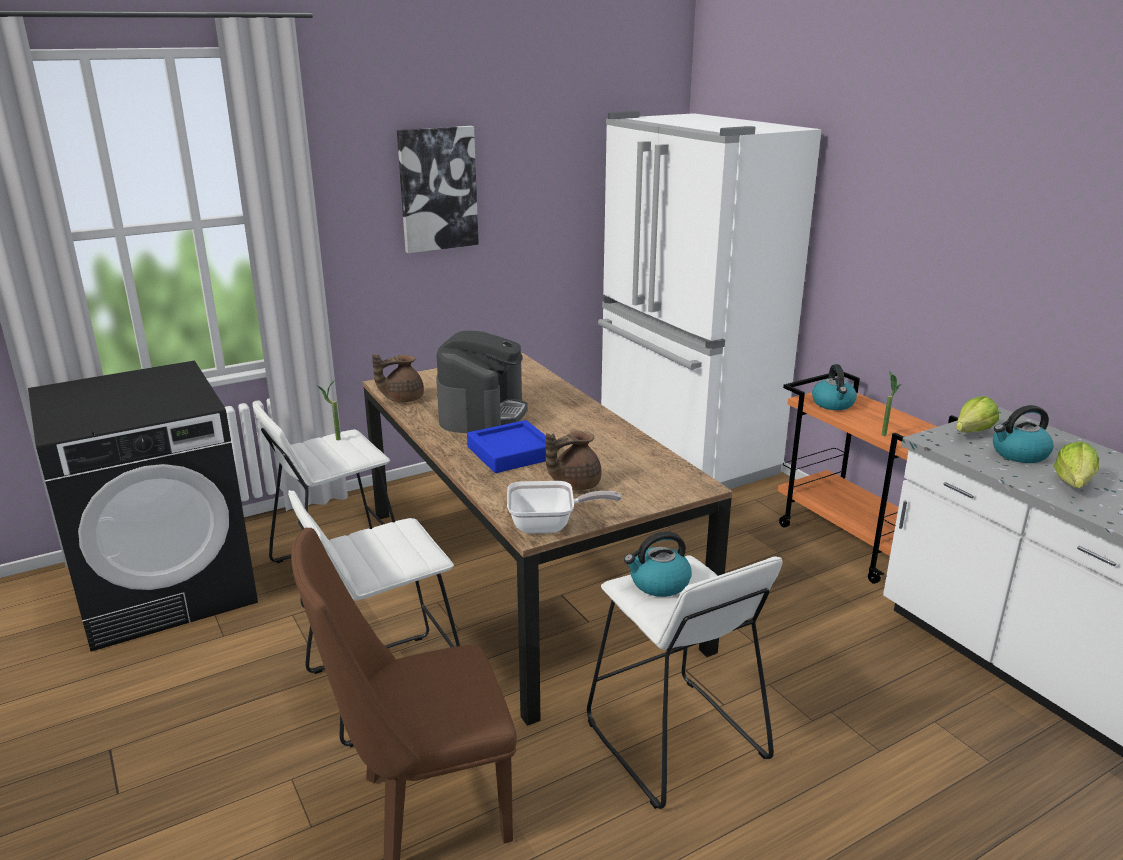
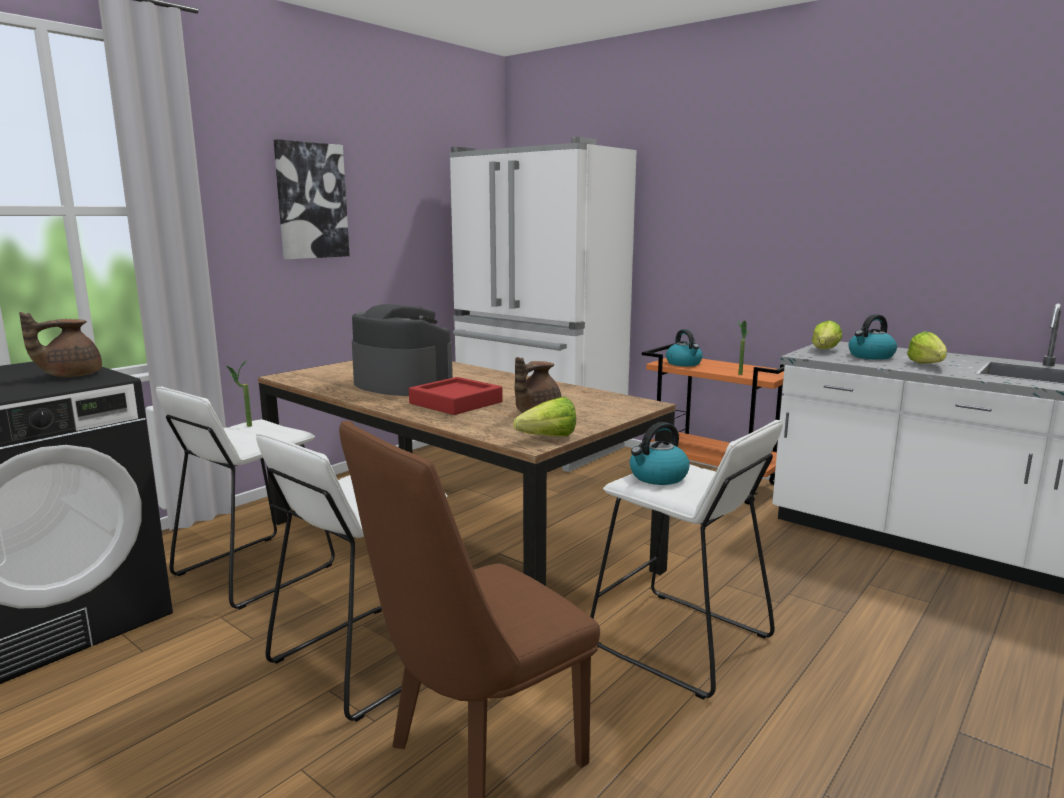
camera: 20 degrees left, 10 degrees down
(402, 399) = (311, 383): brown teapot -> brown teapot (70, 375)
(482, 413) = (401, 384): coffee machine -> coffee machine turned 45 degrees counterclockwise
(511, 453) = (456, 403): blue tray -> red tray
(549, 525) = (542, 438): frying pan -> lettuce

